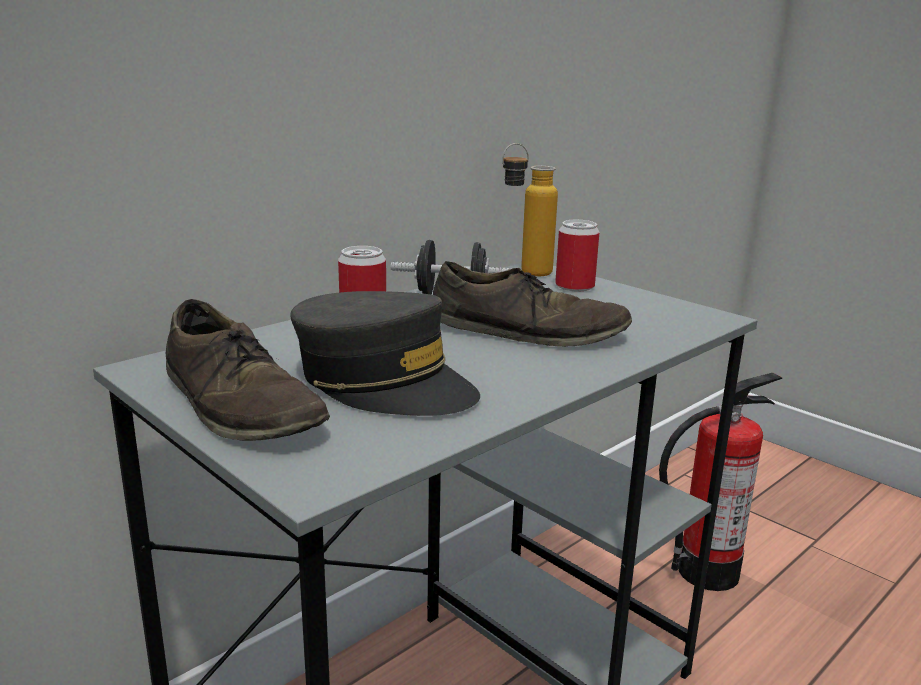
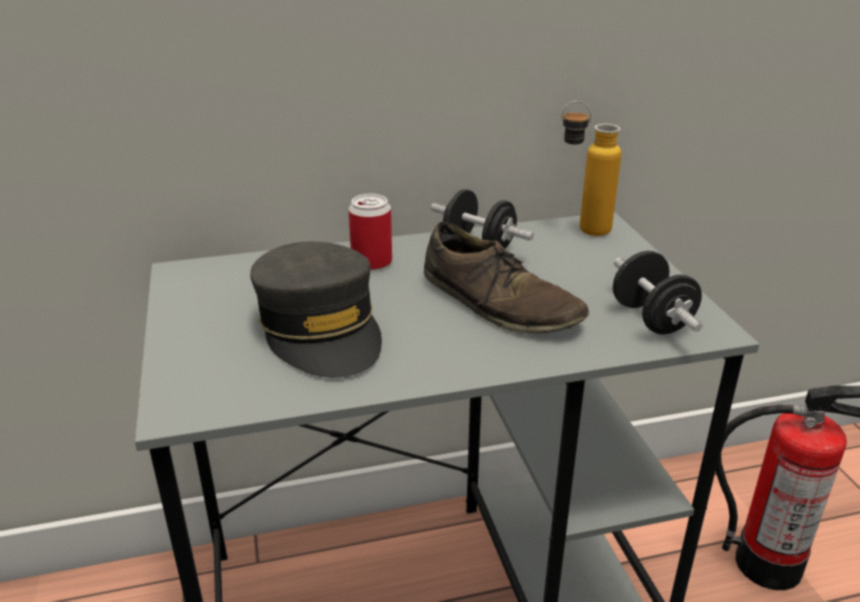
camera: 30 degrees right, 10 degrees up
(240, 405) = (203, 325): brown shoe -> none
(574, 286) = (612, 256): can -> none
(664, 319) = (651, 319): none -> black dumbbell

